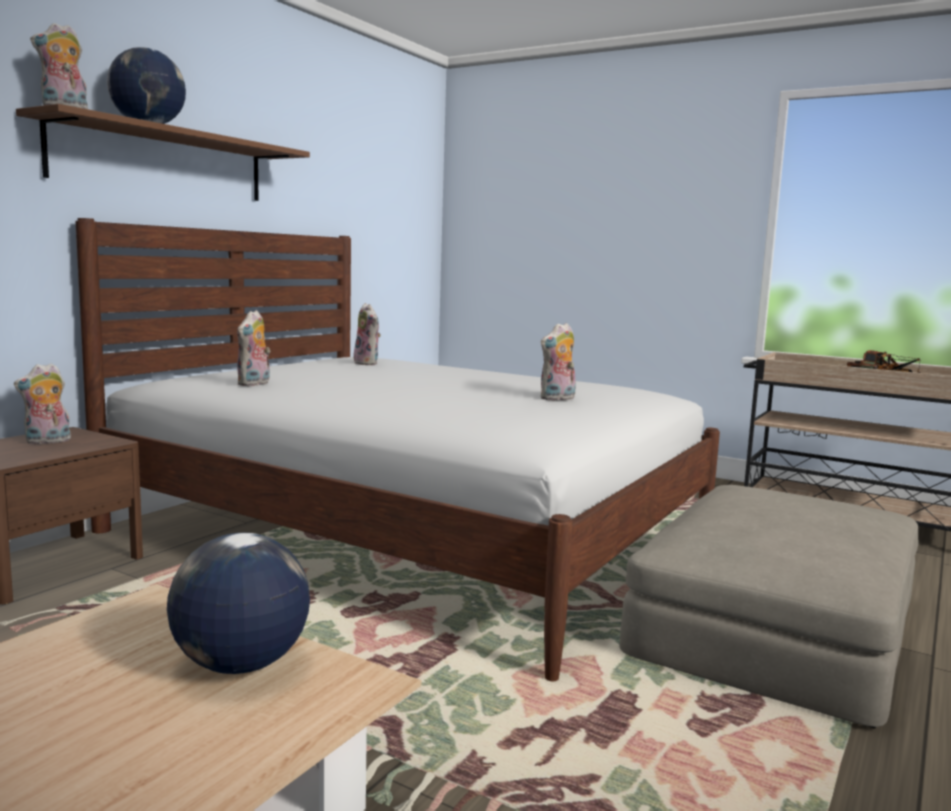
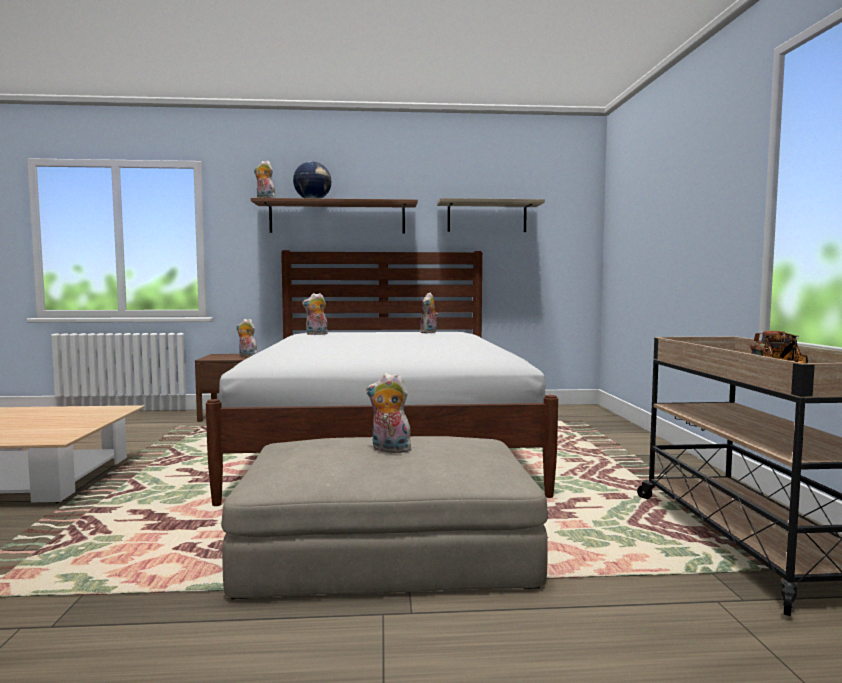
camera: 55 degrees right, 5 degrees down
(240, 664) = (67, 425): globe -> none
(347, 186) = (487, 217): none -> shelf
(557, 398) = (395, 350): plush toy -> plush toy (389, 450)

